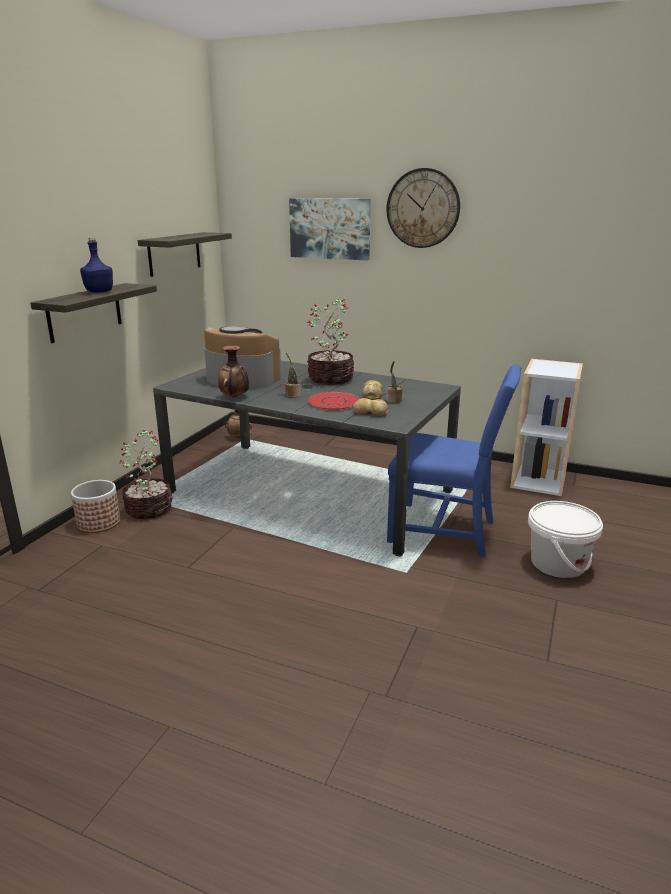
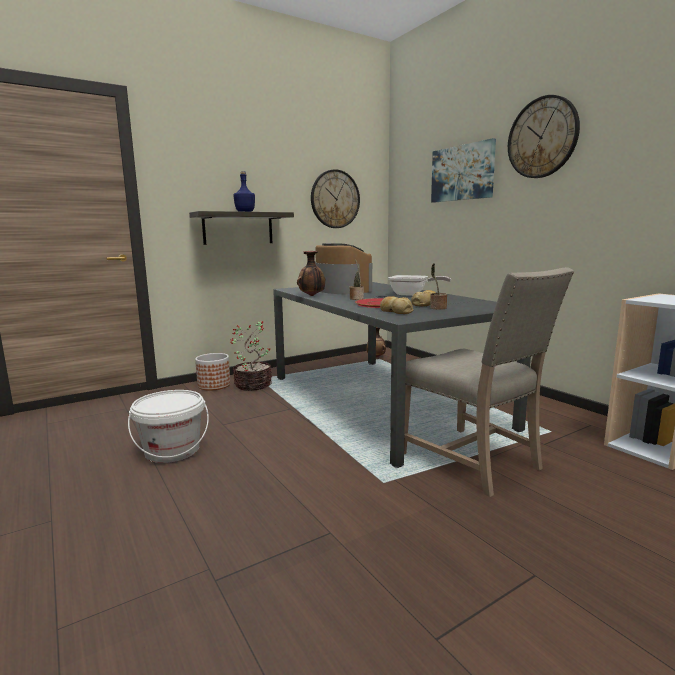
camera: 35 degrees right, 10 degrees down
(174, 253) = (335, 199): shelf -> wall clock
(331, 378) = (412, 294): potted plant -> frying pan
(446, 530) = (473, 461): blue chair -> beige chair
(558, 563) = (585, 536): white bucket -> white bucket (172, 450)

